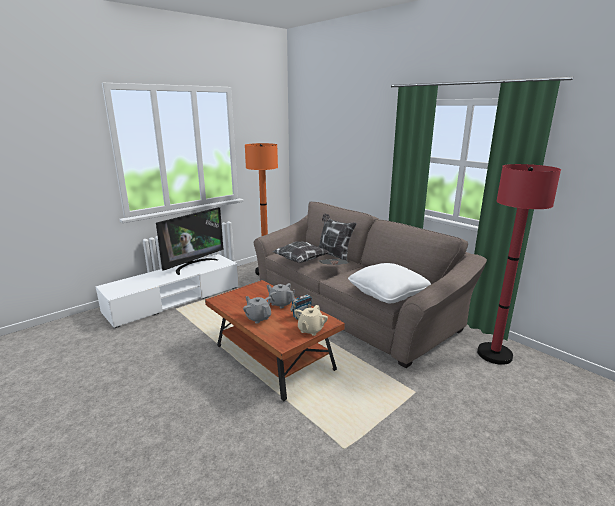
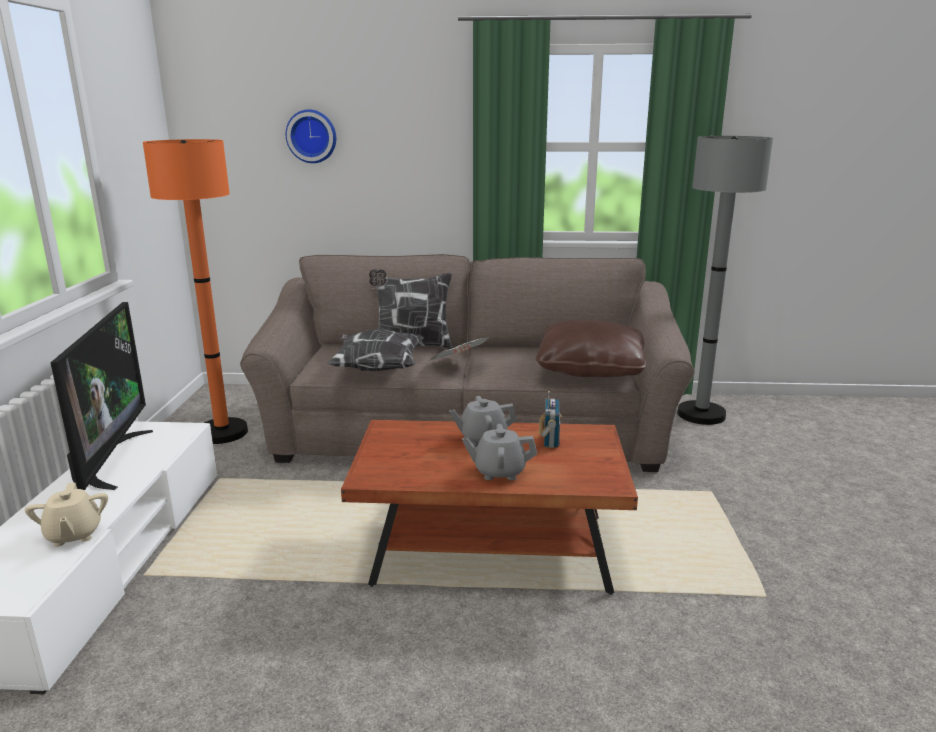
camera: 45 degrees left, 0 degrees up
(310, 330) = (600, 452): beige teapot -> beige teapot (74, 535)
(333, 144) = (312, 136): none -> wall clock
(388, 293) = (590, 369): white pillow -> brown pillow
(494, 354) = (701, 414): red floor lamp -> grey floor lamp

